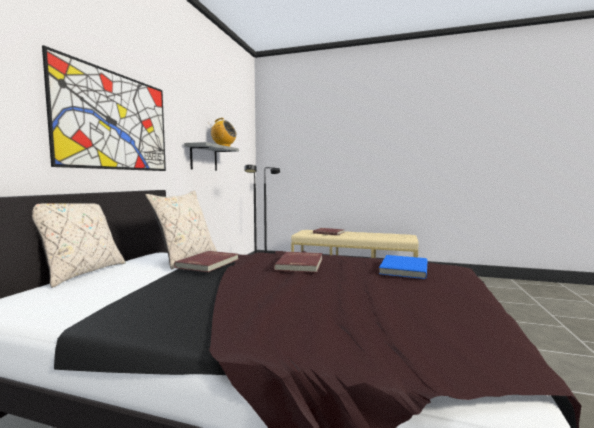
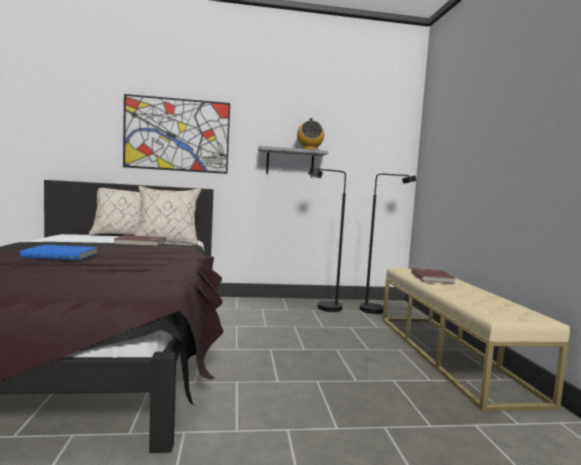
camera: 65 degrees right, 0 degrees up
(301, 264) = (138, 254): red book -> none
(402, 269) = (128, 275): blue book -> blue book (61, 255)

